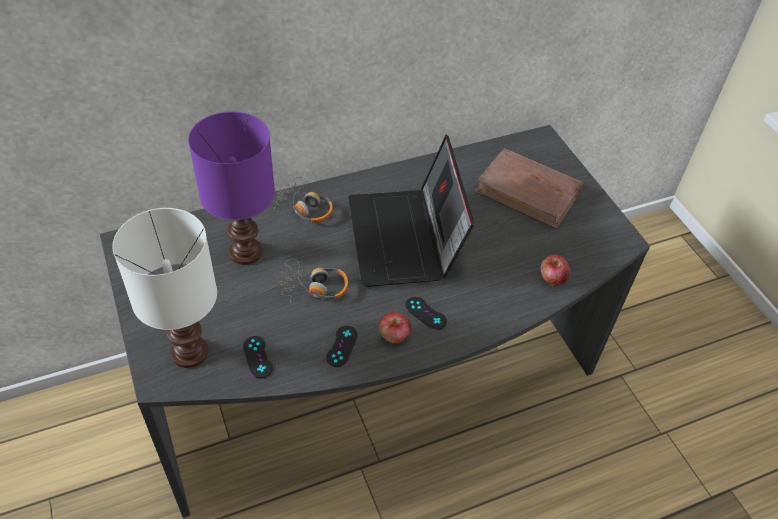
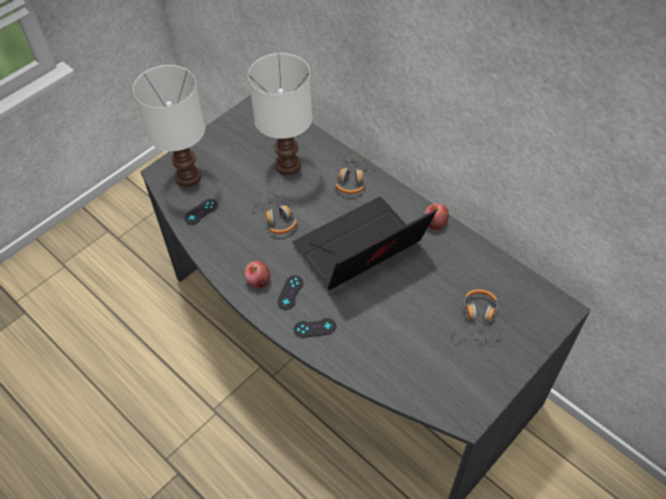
camera: 70 degrees right, 5 degrees up
(247, 251) = (289, 165): purple table lamp -> white table lamp
(342, 346) = (233, 253): black game controller -> black game controller (315, 328)
(528, 192) = (477, 319): brown book -> headphones
(552, 278) = (380, 370): apple -> apple (435, 223)

